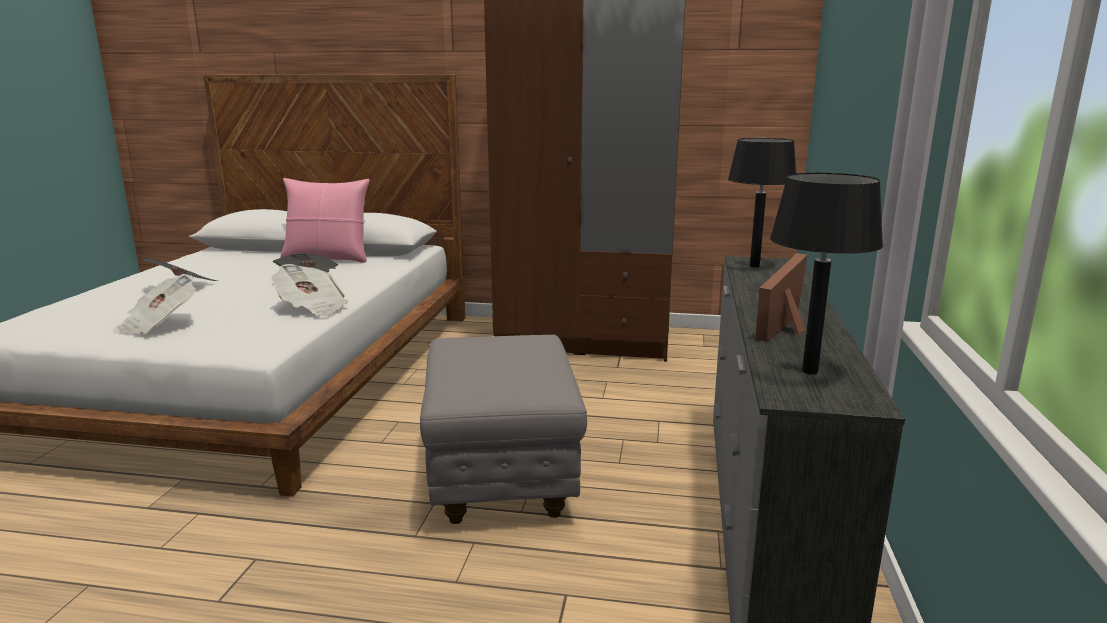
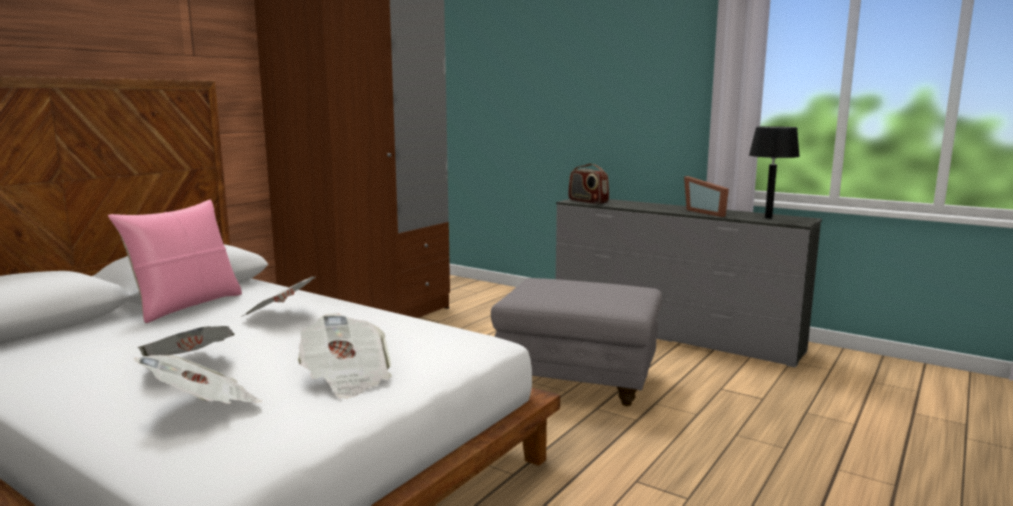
camera: 65 degrees left, 5 degrees down
(312, 308) = (384, 320): newspaper -> newspaper (204, 407)
(754, 266) = (587, 201): black table lamp -> radio

